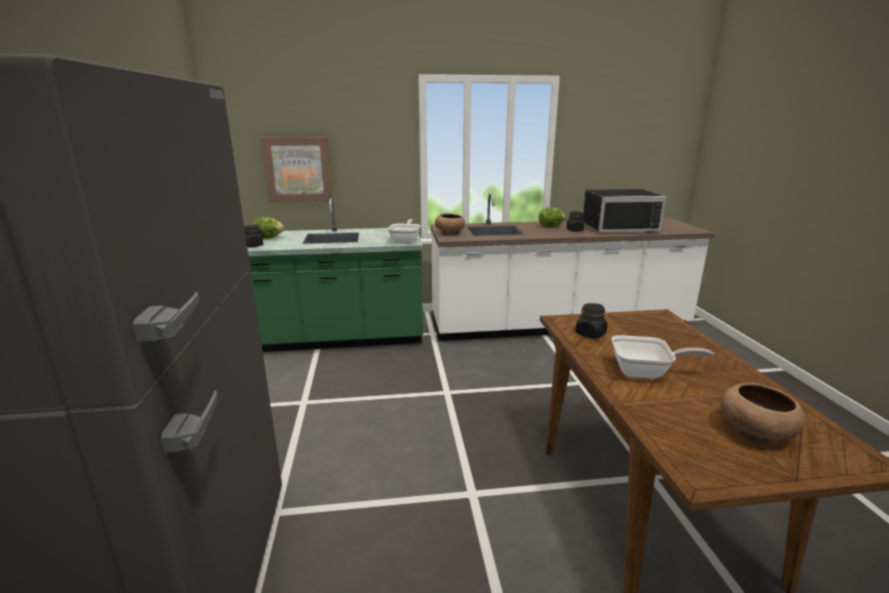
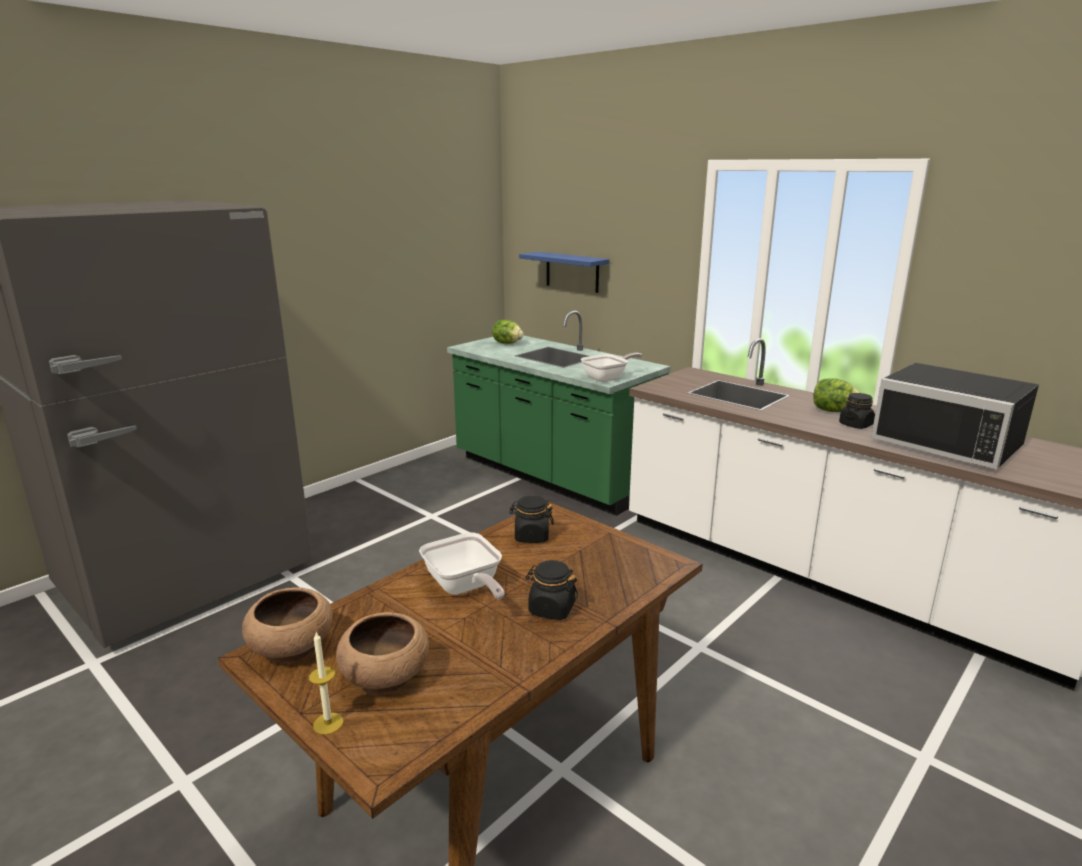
camera: 50 degrees right, 0 degrees up
(253, 245) = (478, 347): black jar -> black jar (551, 609)
(298, 169) = (572, 272): picture -> blue shelf
(450, 233) = (673, 382): brown bowl -> brown bowl (293, 647)
(814, 470) = (328, 723): none -> candle

